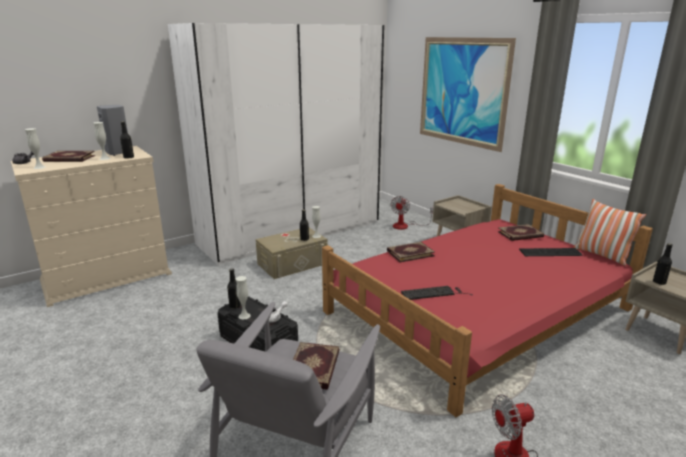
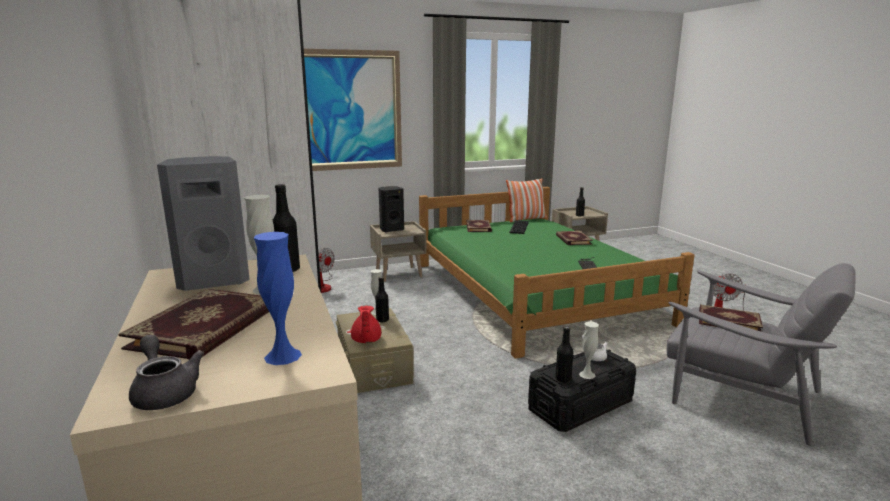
camera: 75 degrees left, 5 degrees down
(39, 167) = (283, 356): white vase -> blue vase
(273, 240) = (366, 340): none -> red teapot
(410, 253) = (502, 263): book -> book (572, 240)
(459, 204) = (391, 229): none -> black speaker
(477, 311) = (534, 292): red bed -> green bed

